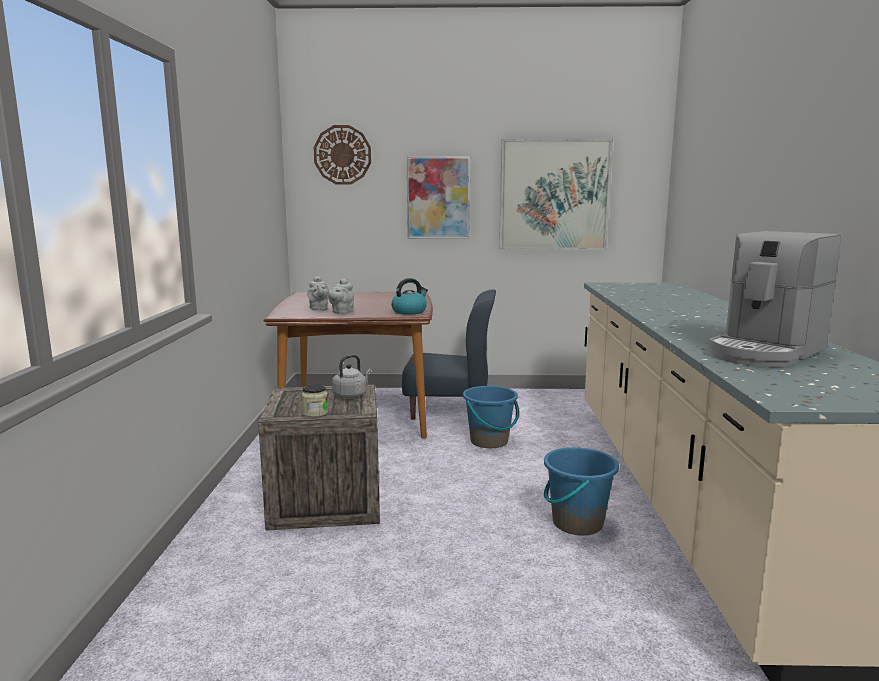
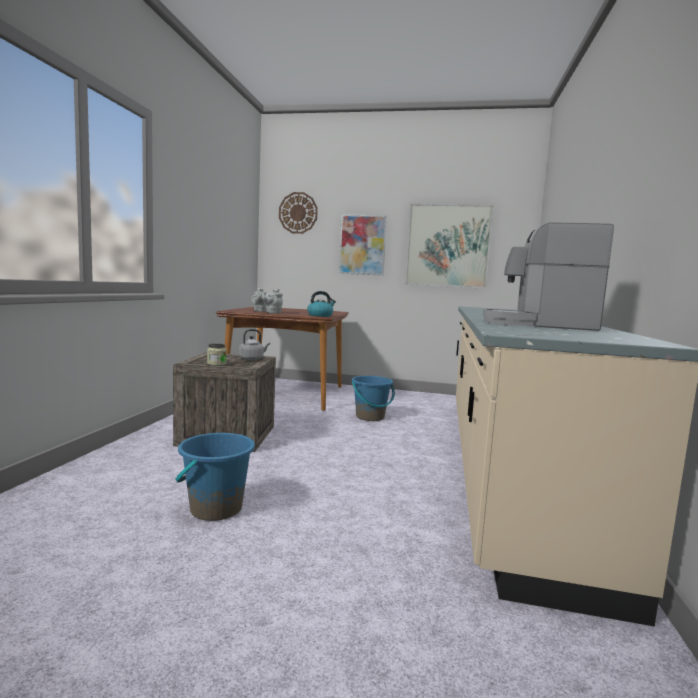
camera: 10 degrees right, 5 degrees down
(450, 410) = (354, 397): blue chair -> none
(577, 523) = (403, 469): blue bucket -> blue bucket (216, 508)
(765, 352) = (538, 325): coffee machine -> coffee machine turned 45 degrees clockwise

